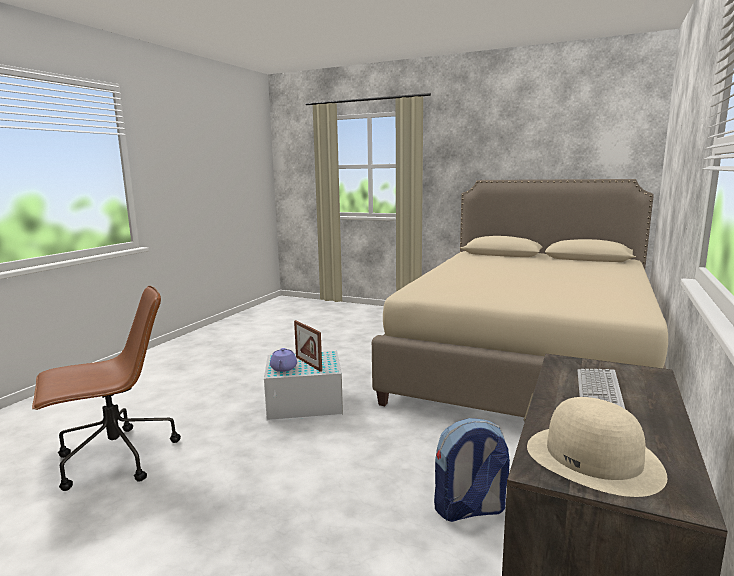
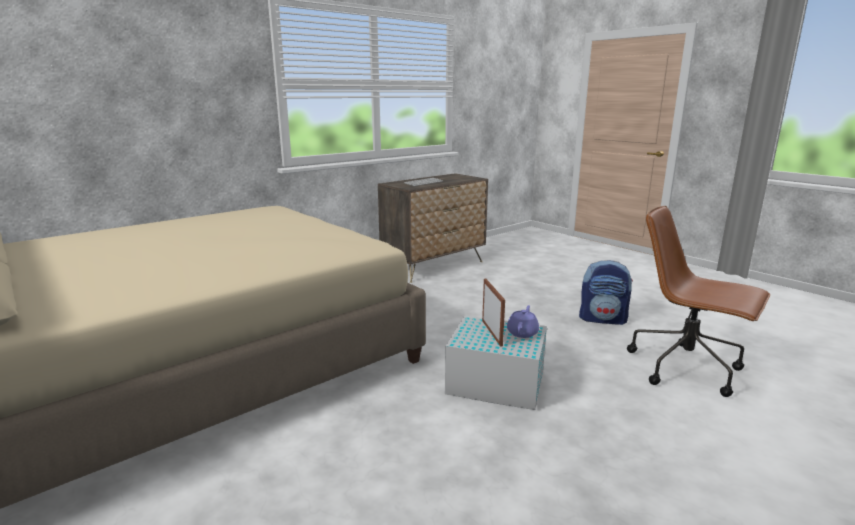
camera: 155 degrees left, 5 degrees up
(115, 459) = (686, 368): brown office chair -> brown office chair turned 45 degrees clockwise
(469, 510) = (433, 292): backpack -> backpack (603, 319)
(593, 459) = (460, 178): beige hat -> none

